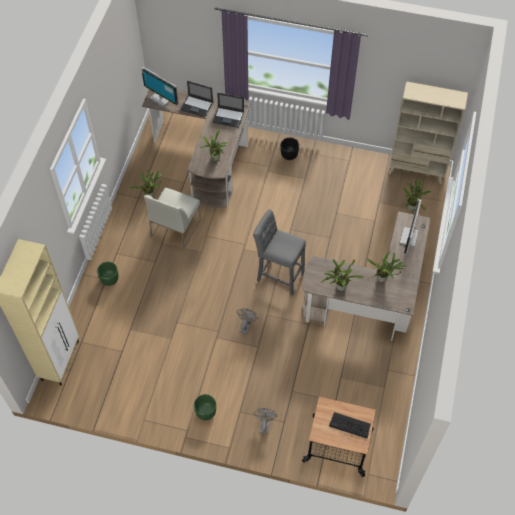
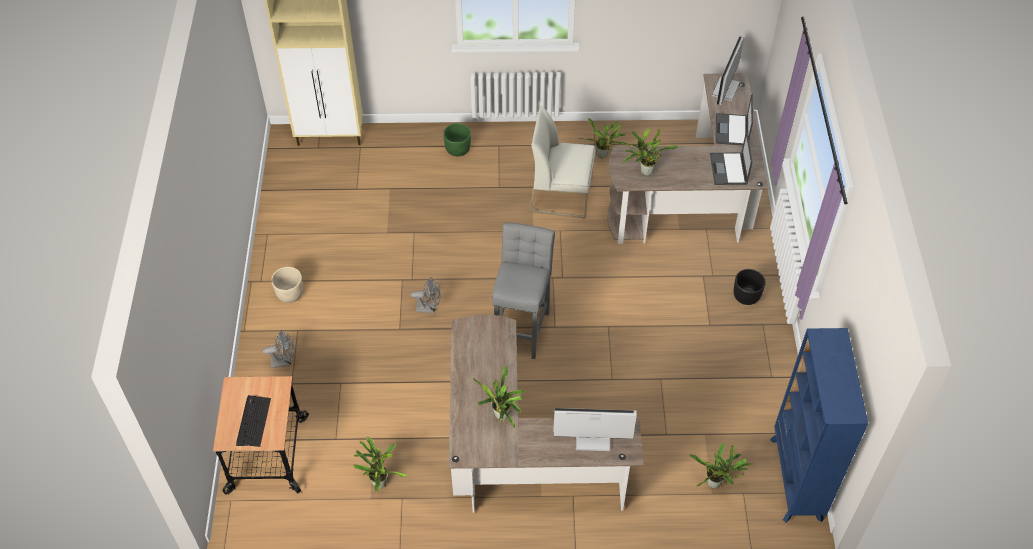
camera: 75 degrees right, 5 degrees down
(205, 412) = (290, 293): green planter -> beige planter
(339, 287) = (471, 362): potted plant -> potted plant (379, 480)
(417, 170) = (795, 479): beige bookcase -> blue bookcase

